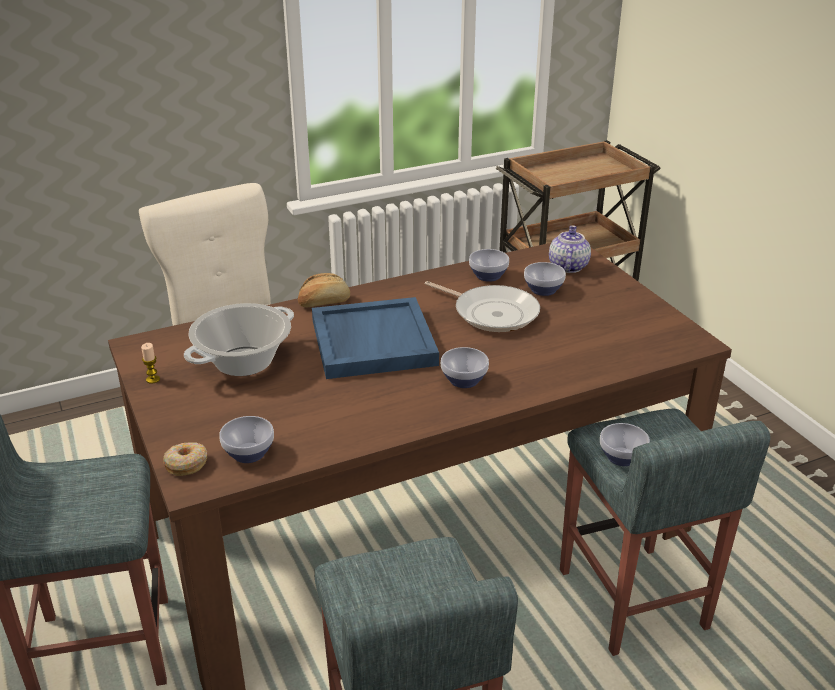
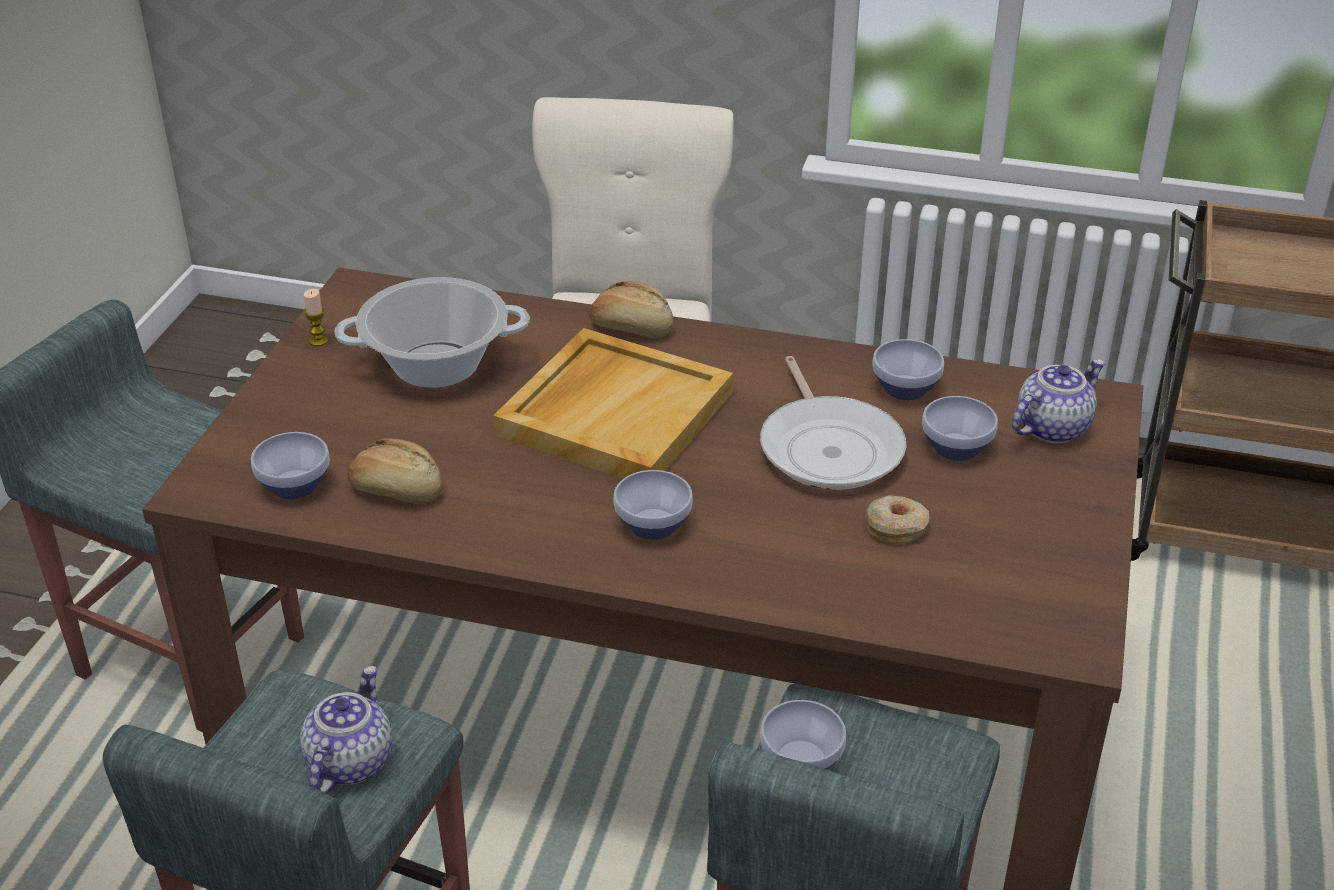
camera: 40 degrees right, 5 degrees up
(186, 464) = (222, 463): donut -> donut (896, 527)
(312, 427) = (397, 490): none -> bread
(372, 342) = (615, 412): blue tray -> beige tray
(424, 582) = (349, 761): none -> teapot

